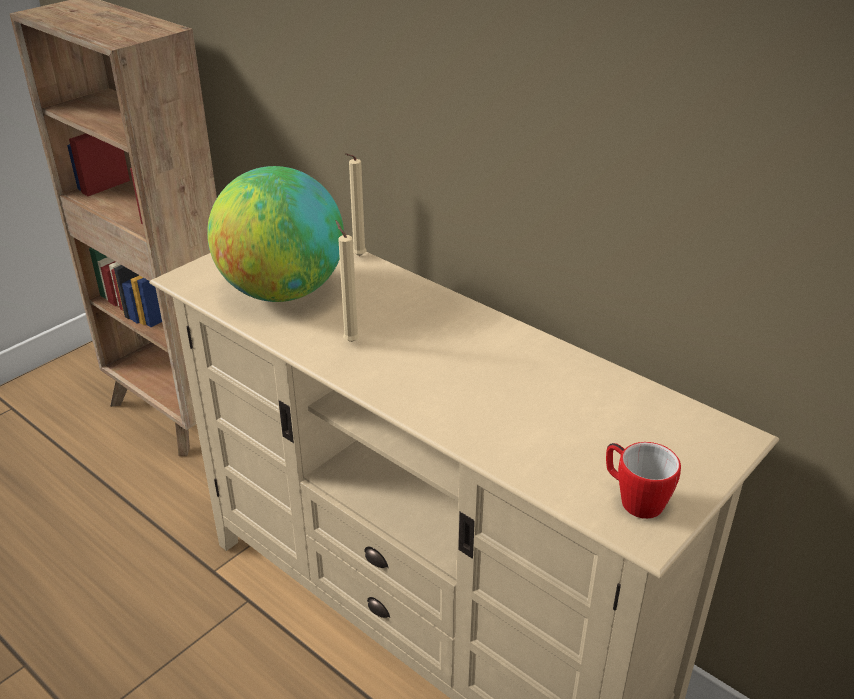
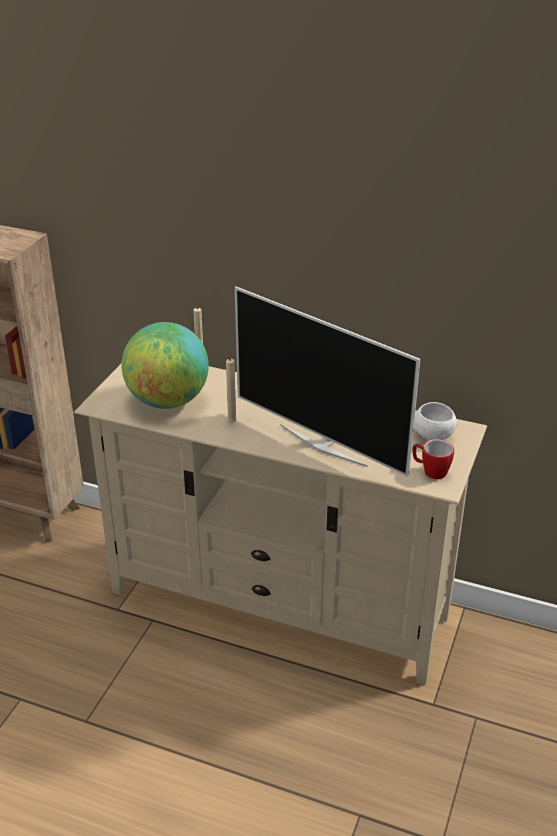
camera: 20 degrees left, 0 degrees up
(472, 408) = (324, 444): none -> television
(669, 435) = (433, 436): none -> white bowl

